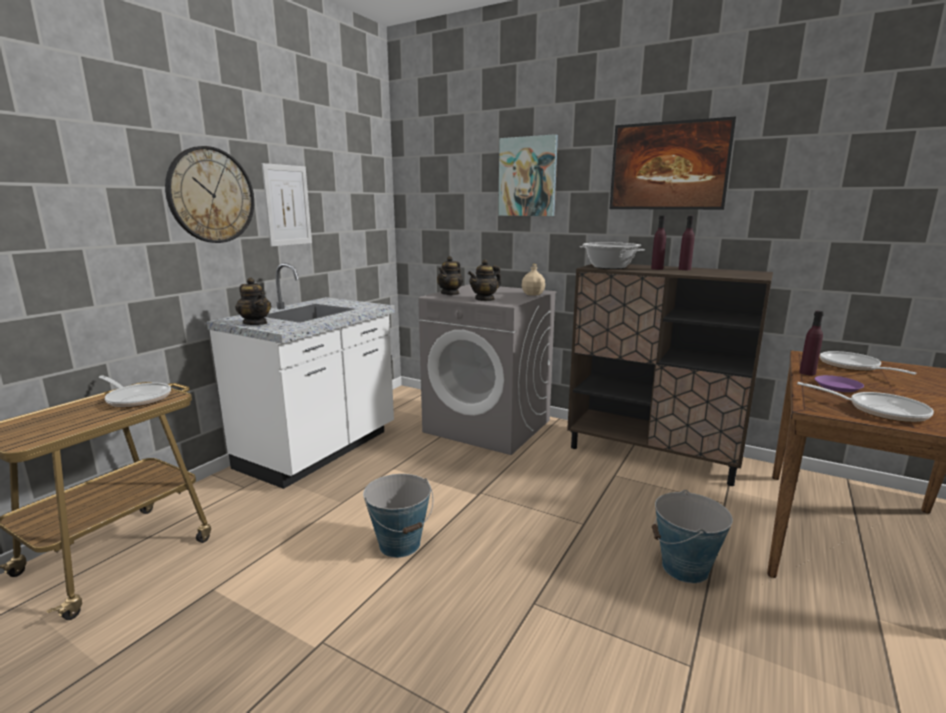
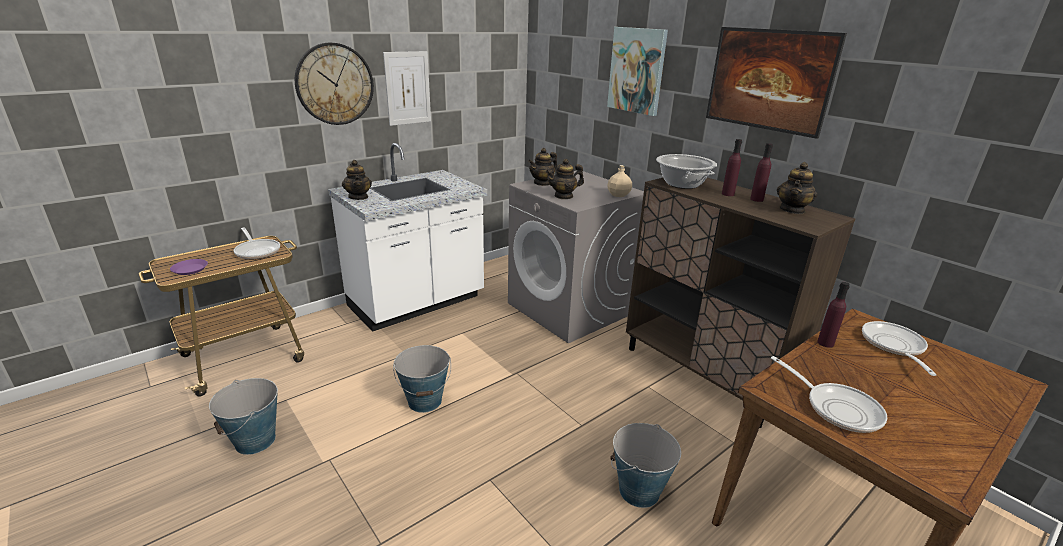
camera: 20 degrees right, 10 degrees up
(197, 651) = (255, 441): none -> bucket
(722, 271) = (792, 210): none -> teapot
(837, 387) = (834, 368): purple plate -> purple plate (190, 269)

